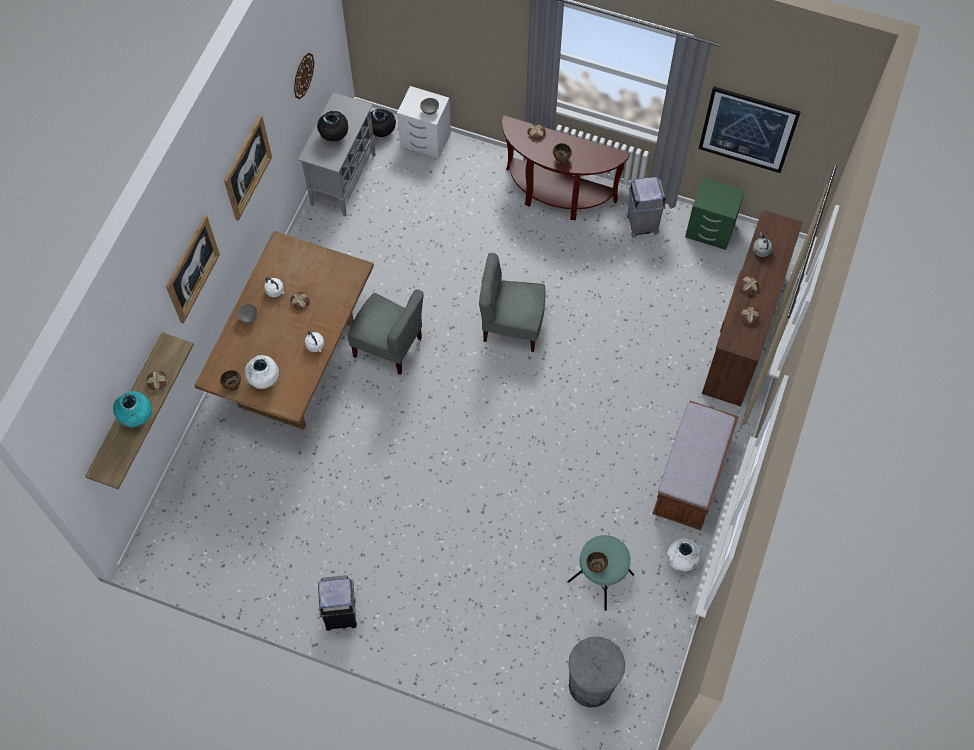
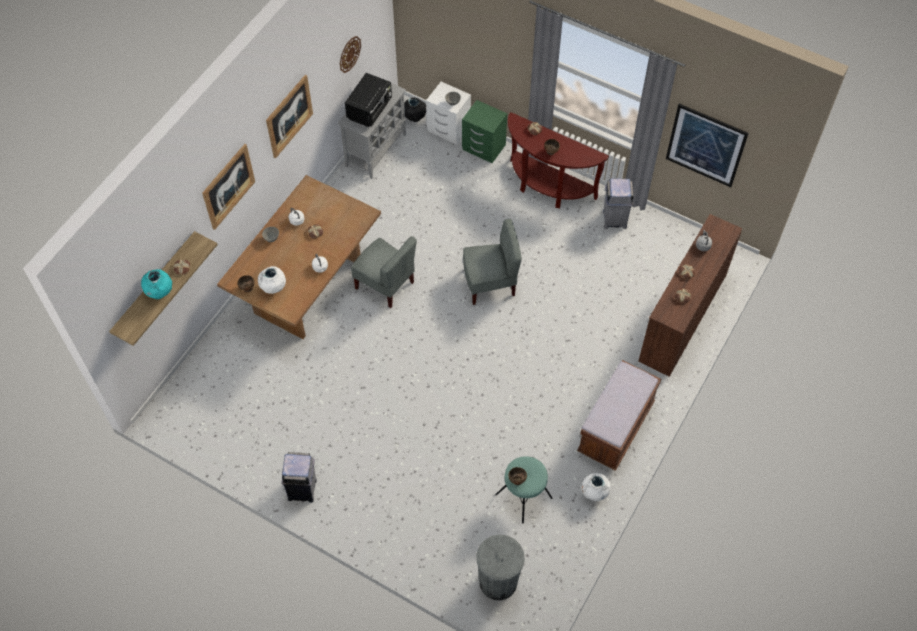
camera: 10 degrees right, 5 degrees down
(334, 136) = (370, 109): black vase -> black microwave
(512, 325) = (490, 283): grey chair -> grey chair turned 150 degrees clockwise
(710, 230) = (670, 232): green nightstand -> green nightstand (483, 147)

